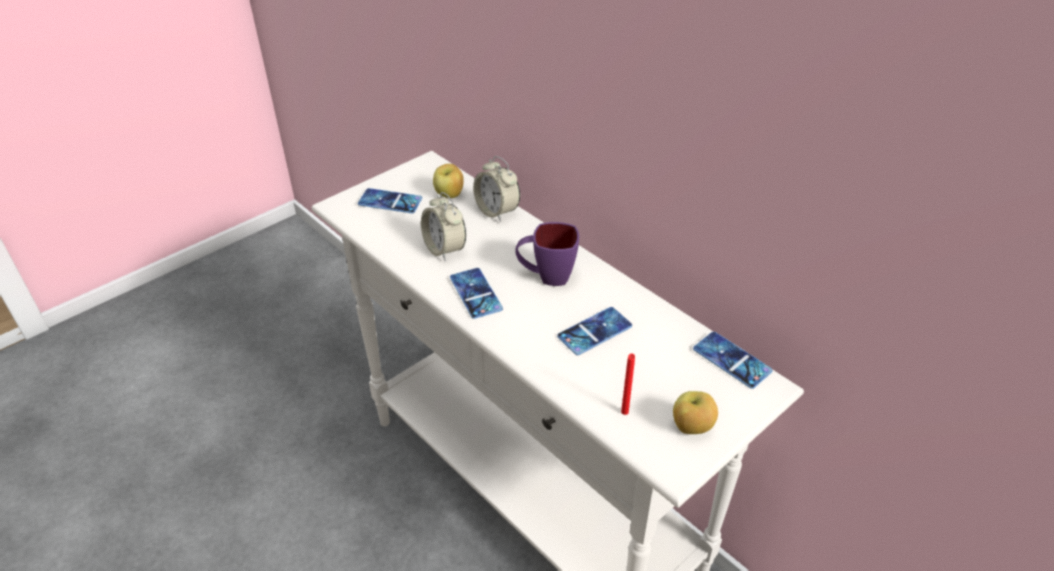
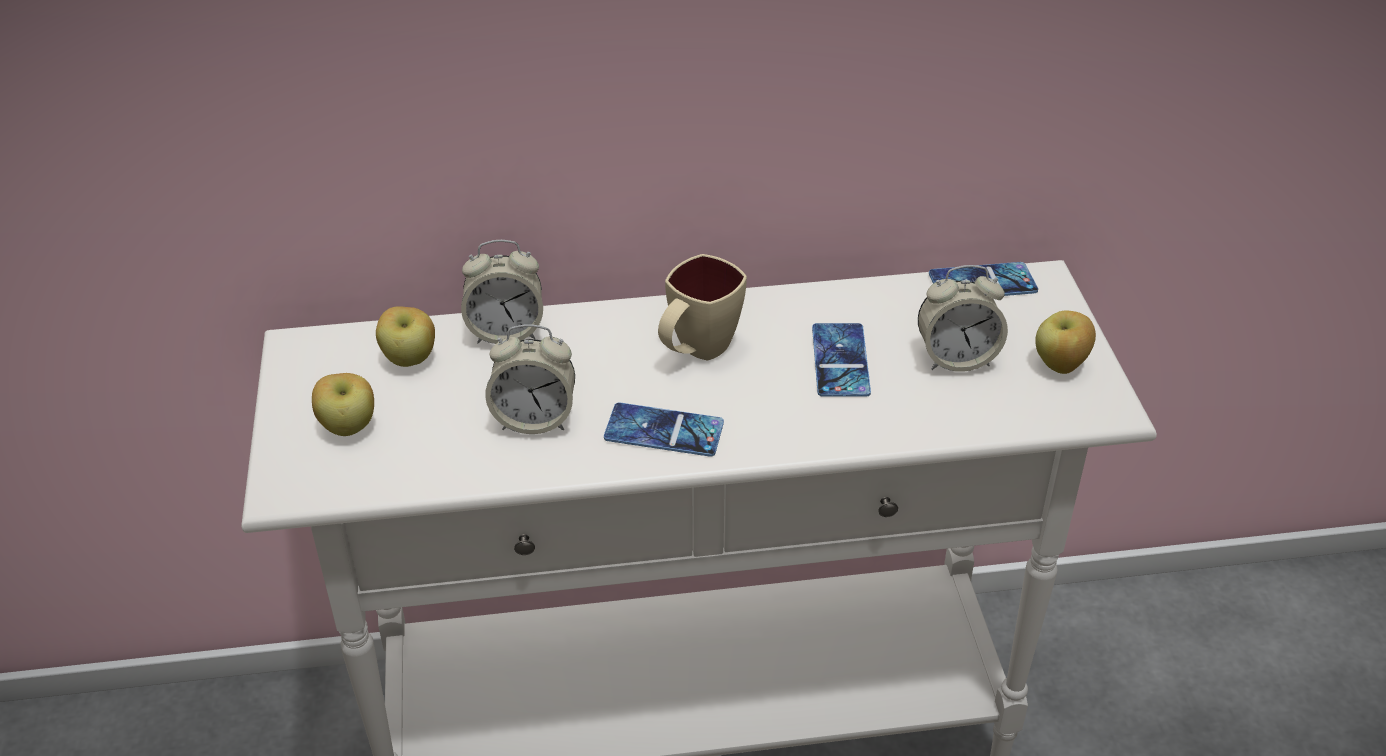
camera: 55 degrees left, 0 degrees up
(390, 201) = (349, 427): phone -> apple
(546, 277) = (696, 352): purple mug -> beige mug
(624, 412) = (996, 403): red candle -> none
(647, 378) = (956, 358): none -> alarm clock

